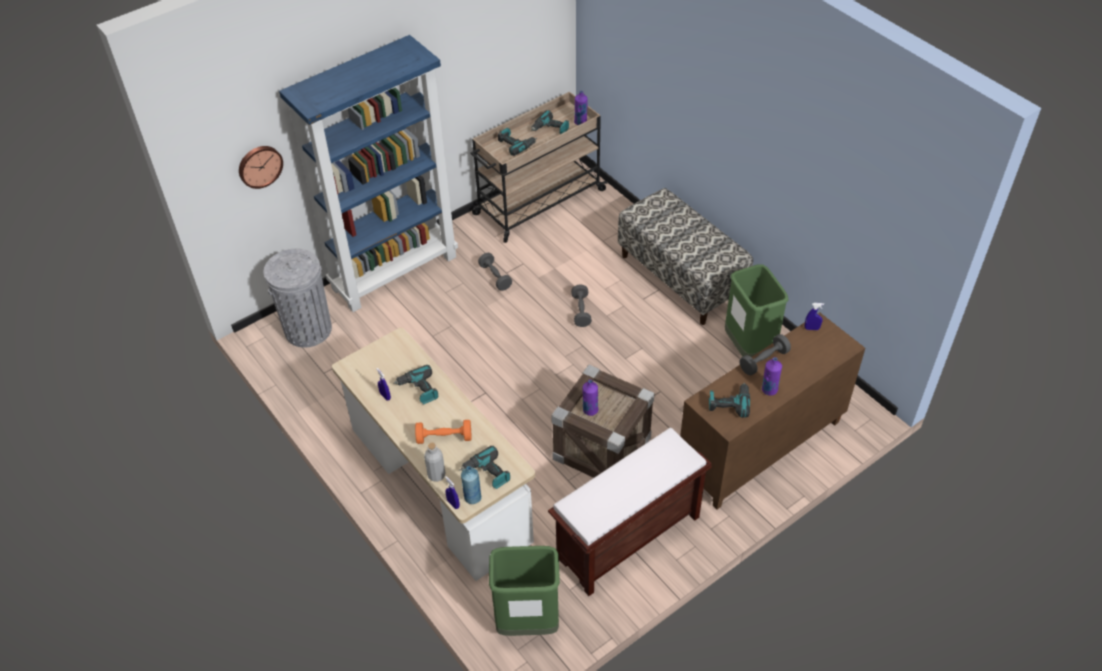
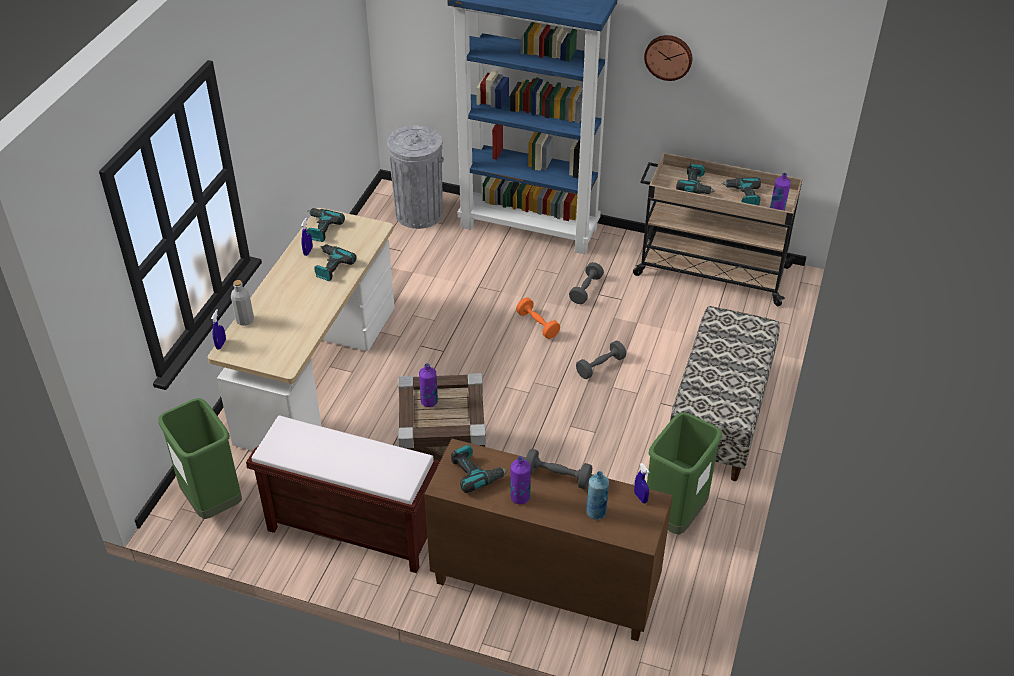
camera: 55 degrees right, 5 degrees down
(259, 166) = (436, 34): wall clock -> wall clock (668, 56)
(444, 438) = (288, 306): orange dumbbell -> orange dumbbell (537, 325)
(472, 497) = (236, 352): blue bottle -> blue bottle (596, 512)
(487, 473) = (268, 349): power drill -> power drill (320, 228)

